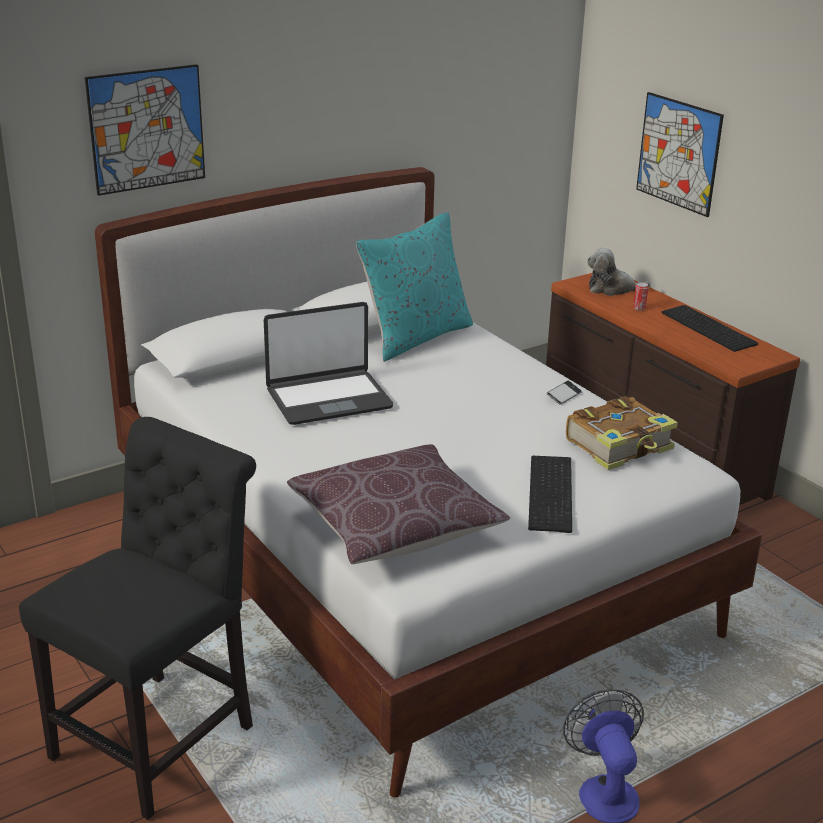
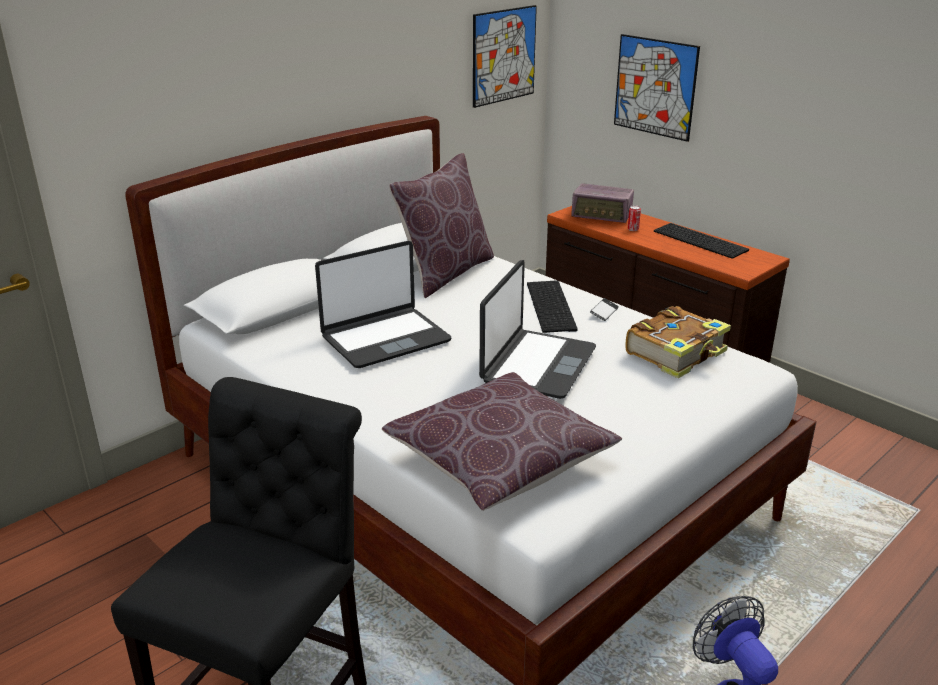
camera: 10 degrees left, 0 degrees up
(147, 129) = (169, 86): picture -> picture (504, 55)
(415, 337) = (445, 273): turquoise pillow -> brown pillow
(469, 441) = (537, 365): none -> laptop
(553, 494) = (638, 408): keyboard -> keyboard (553, 306)
(612, 289) = (602, 215): plush toy -> radio

